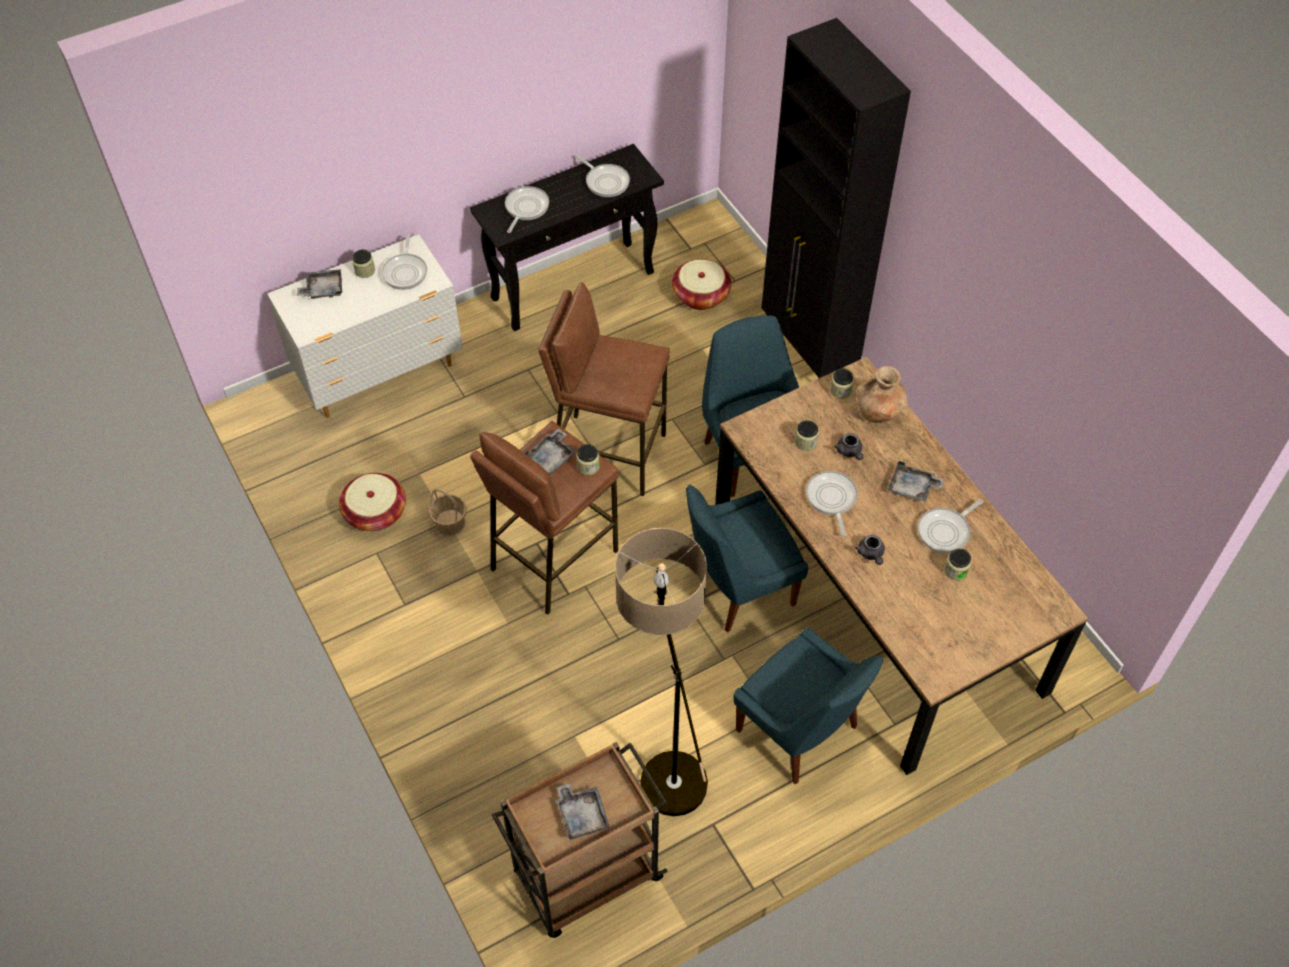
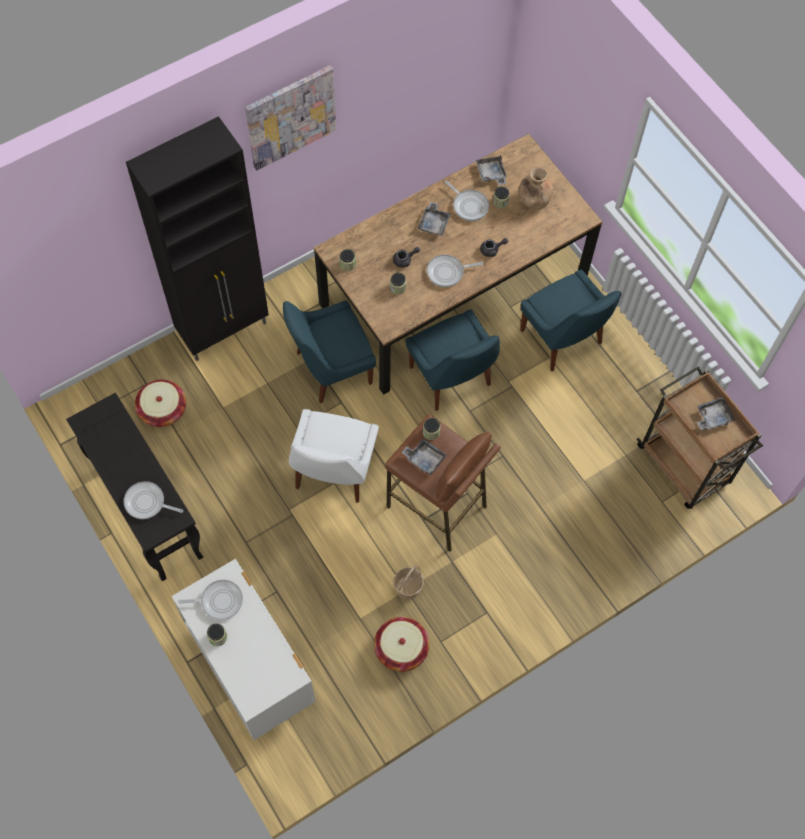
camera: 95 degrees left, 10 degrees up
(323, 289) = (241, 671): grey tray -> grey tray (491, 174)
(605, 181) = (115, 439): frying pan -> none
(608, 453) = (333, 473): brown stool -> white chair
(665, 760) = (594, 421): floor lamp -> none
(800, 731) = (563, 339): blue chair -> blue chair turned 105 degrees clockwise
(879, 411) = (366, 240): brown vase -> brown vase (533, 199)
(966, 213) = (291, 116): none -> picture

